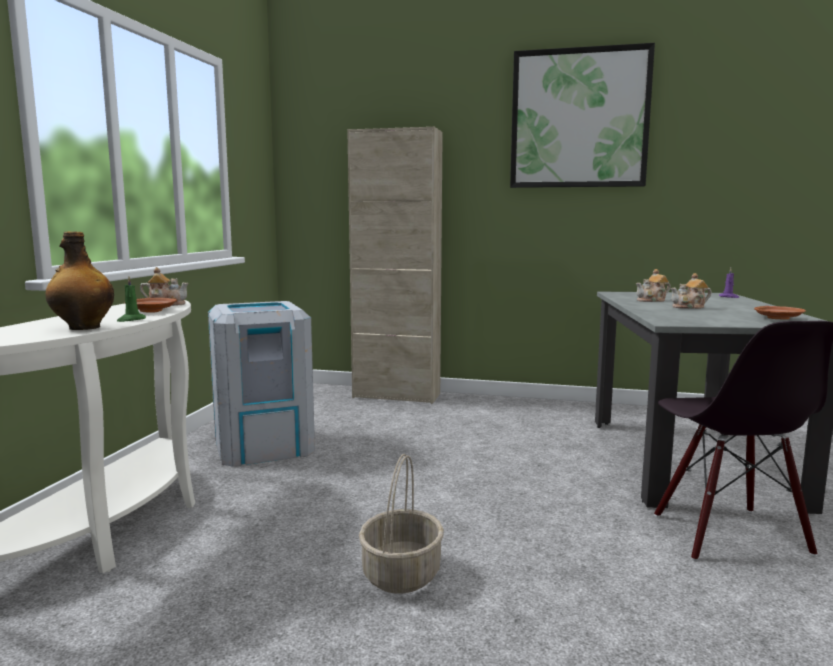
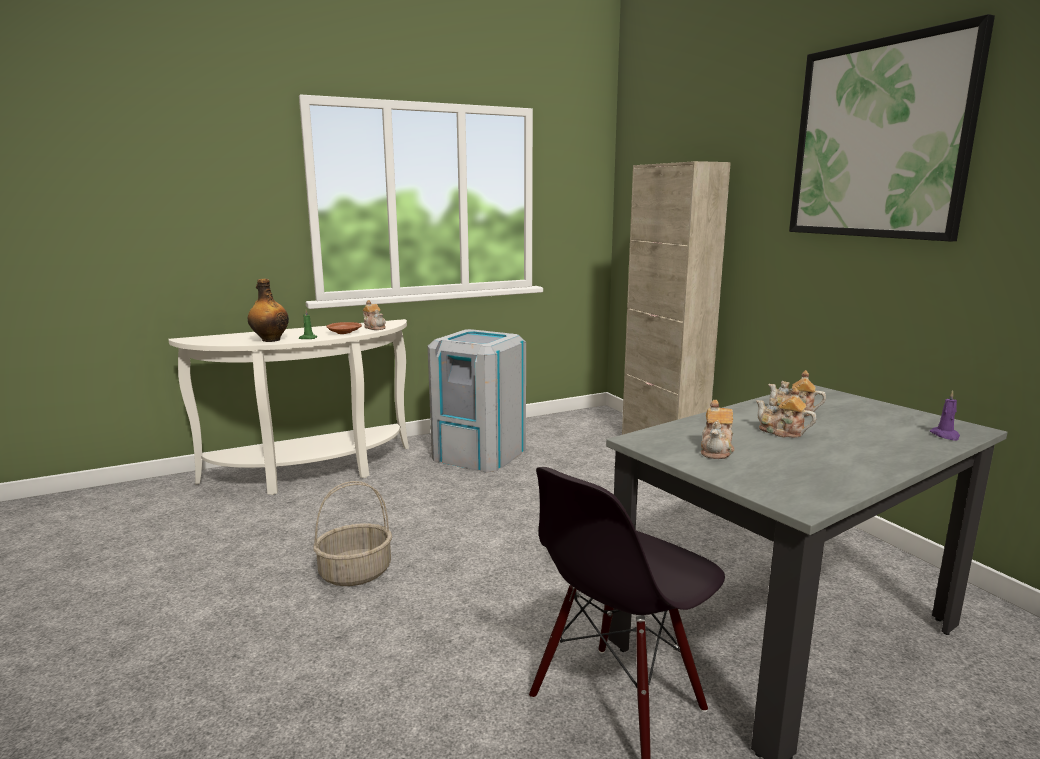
camera: 50 degrees right, 5 degrees up
(710, 318) = (716, 450): none -> teapot
(778, 318) = (796, 479): brown plate -> none

